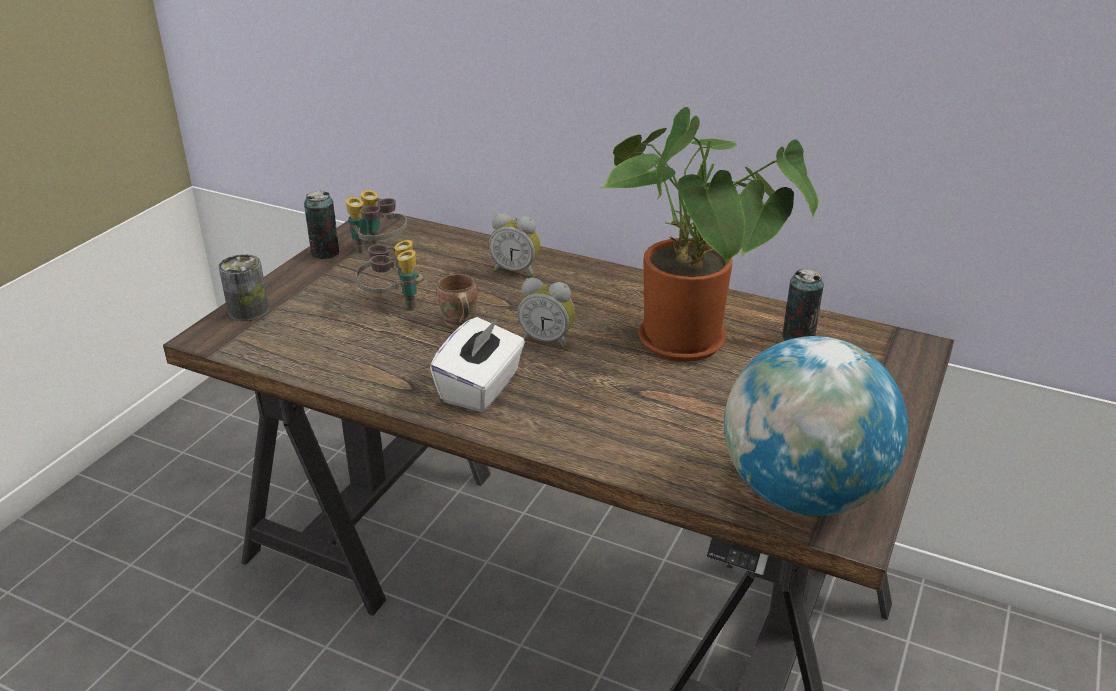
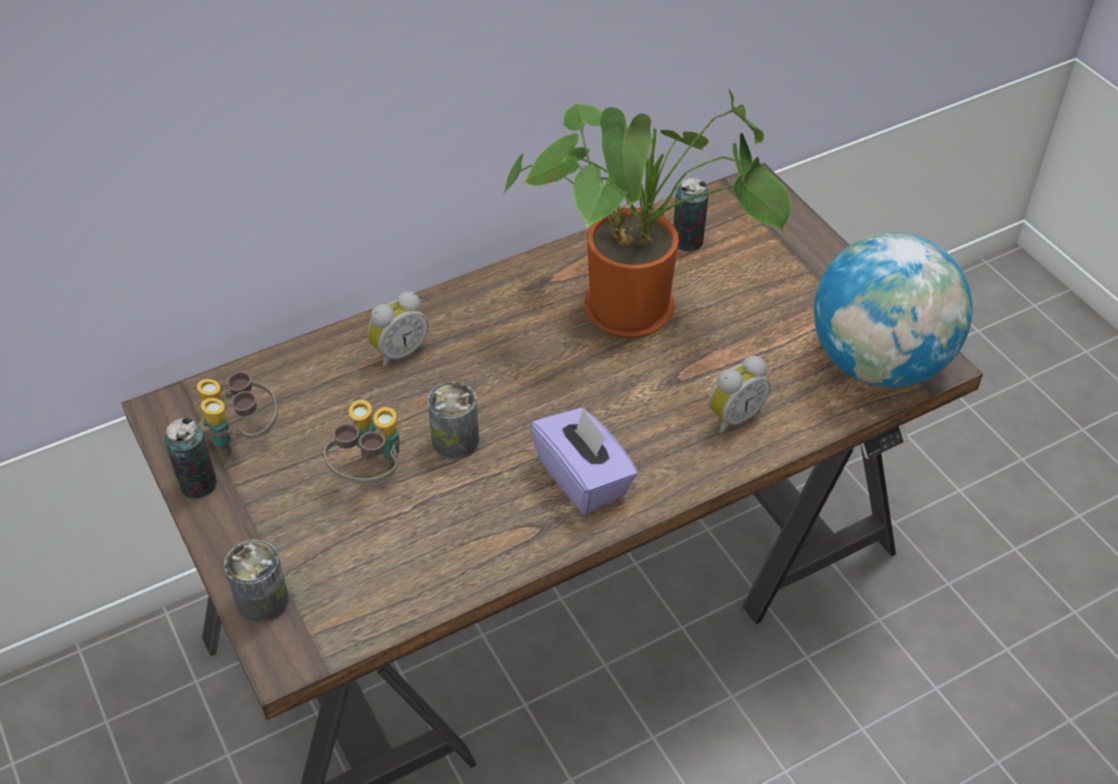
camera: 55 degrees left, 15 degrees up
(458, 322) = (455, 441): brown mug -> can
(481, 388) = (583, 478): white tissue box -> purple tissue box
(547, 340) = (546, 394): alarm clock -> alarm clock (733, 417)

